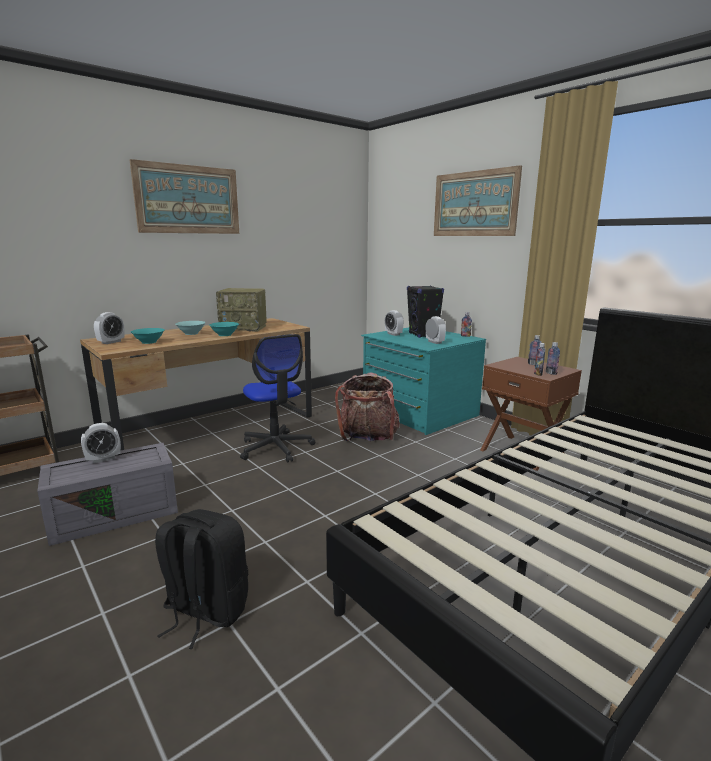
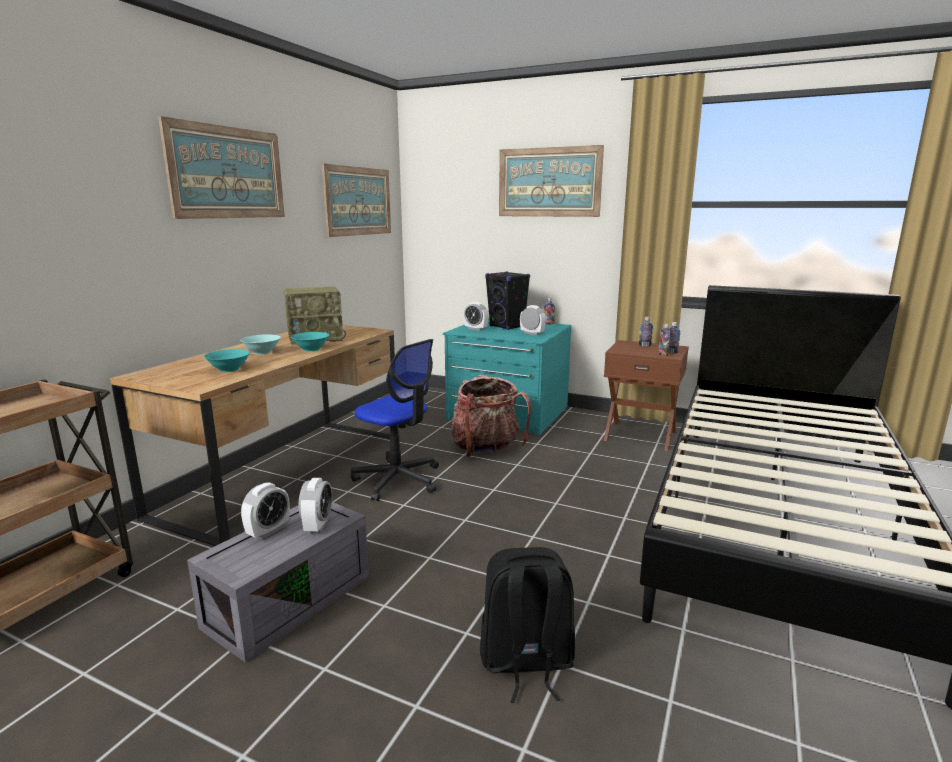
camera: 25 degrees left, 0 degrees up
(111, 342) = (172, 376): alarm clock -> alarm clock (317, 525)
(318, 223) = (358, 201): none -> picture

